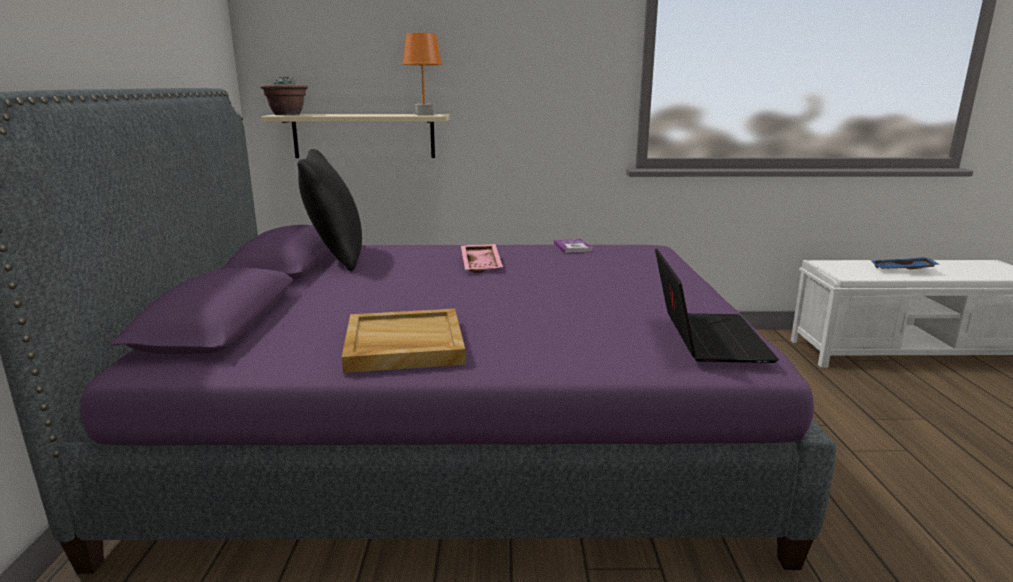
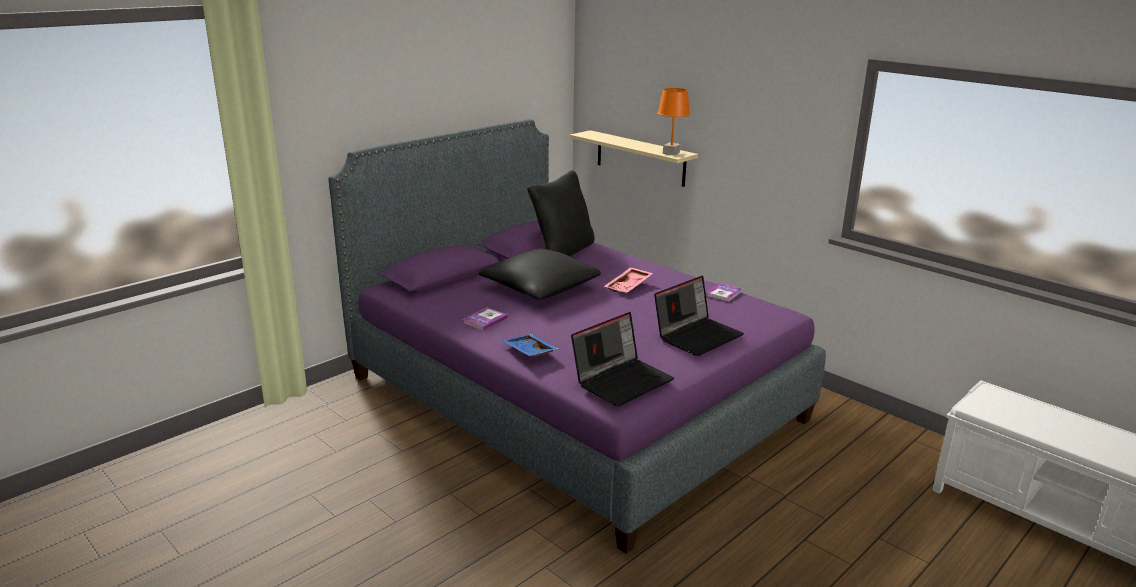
camera: 45 degrees right, 5 degrees up
(287, 114) = (590, 134): potted plant -> none
(391, 294) = (539, 288): none -> black pillow
(403, 345) = (485, 320): beige tray -> book
(644, 280) = (697, 335): none -> laptop
(902, 270) = (1058, 429): blue tray -> blue tray (528, 352)

